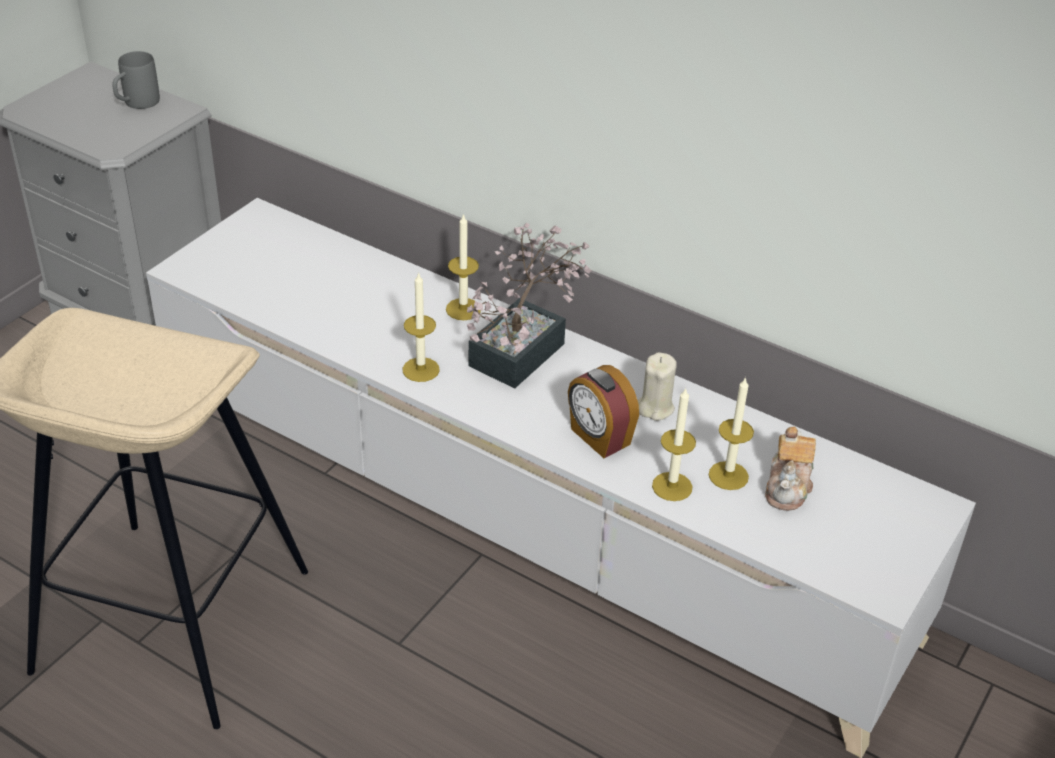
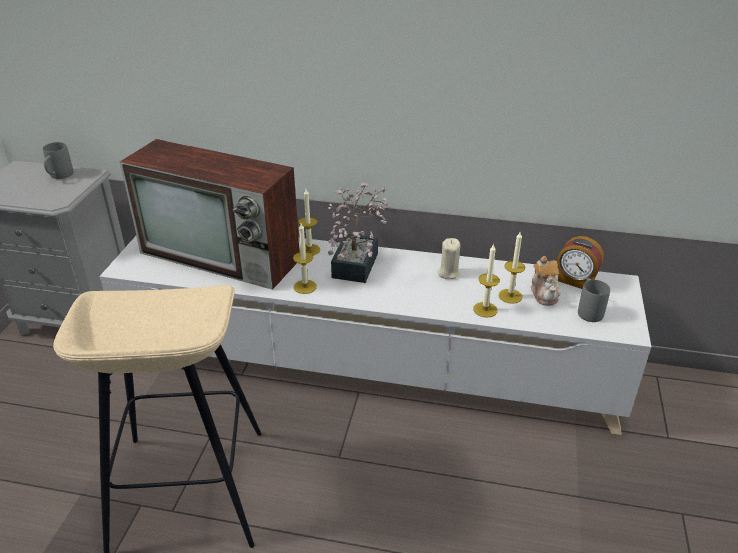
camera: 20 degrees left, 5 degrees down
(330, 286) = (223, 256): none -> television
(599, 437) = (429, 295): alarm clock -> alarm clock (575, 281)
(841, 537) = (588, 310): none -> grey mug

